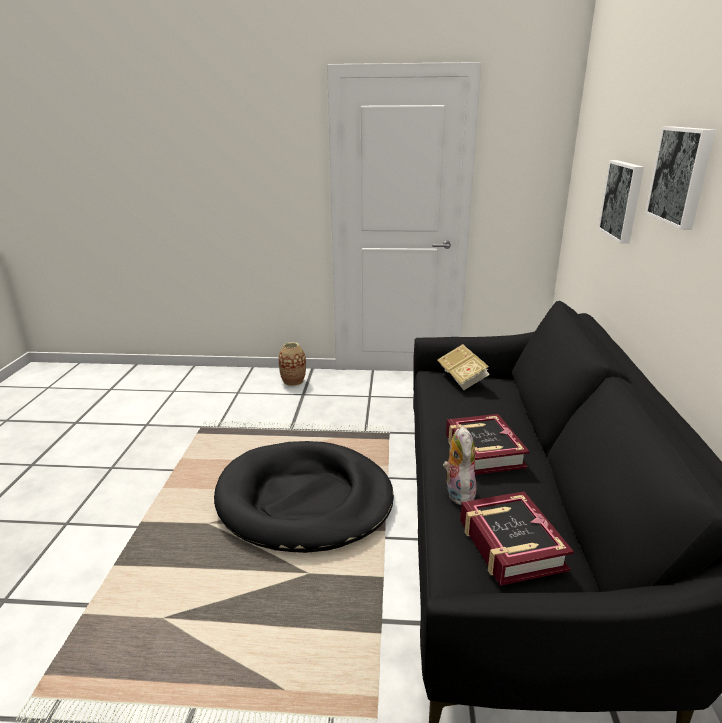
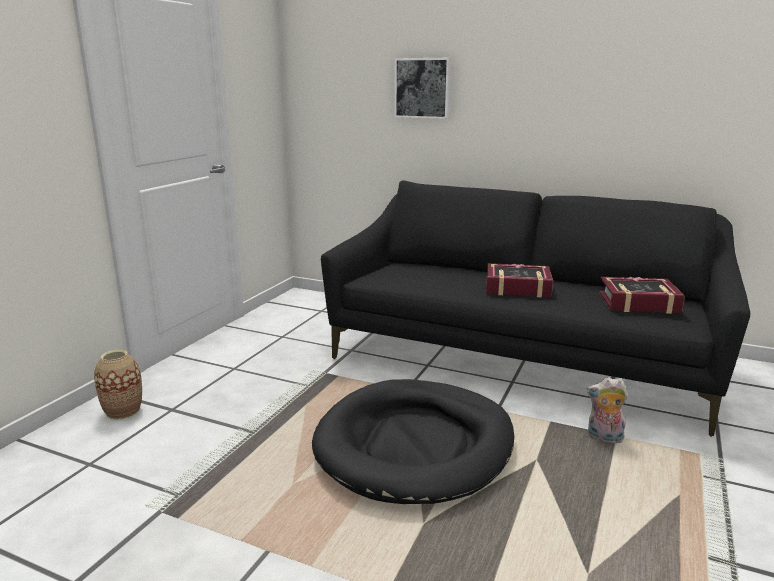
camera: 70 degrees left, 5 degrees down
(457, 493) = (573, 305): plush toy -> plush toy (603, 438)
(462, 378) = (385, 272): book -> none
(682, 176) = (514, 56): picture -> none

